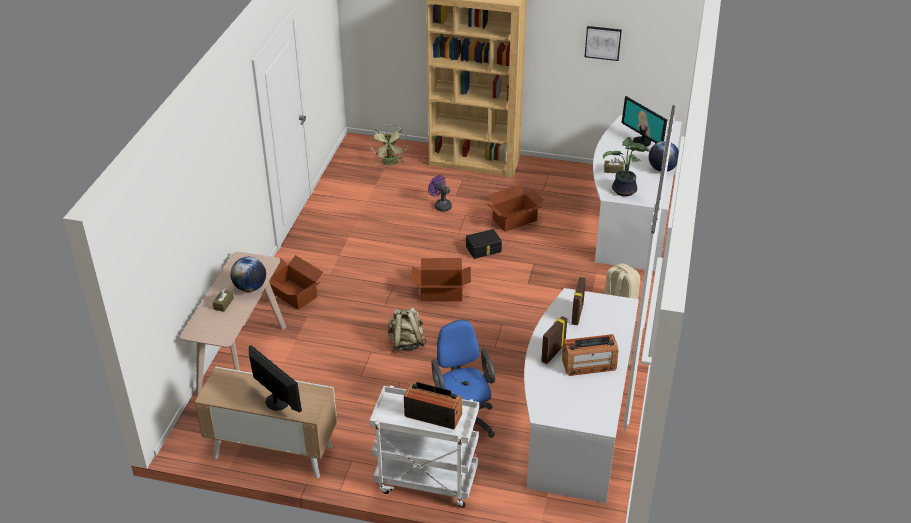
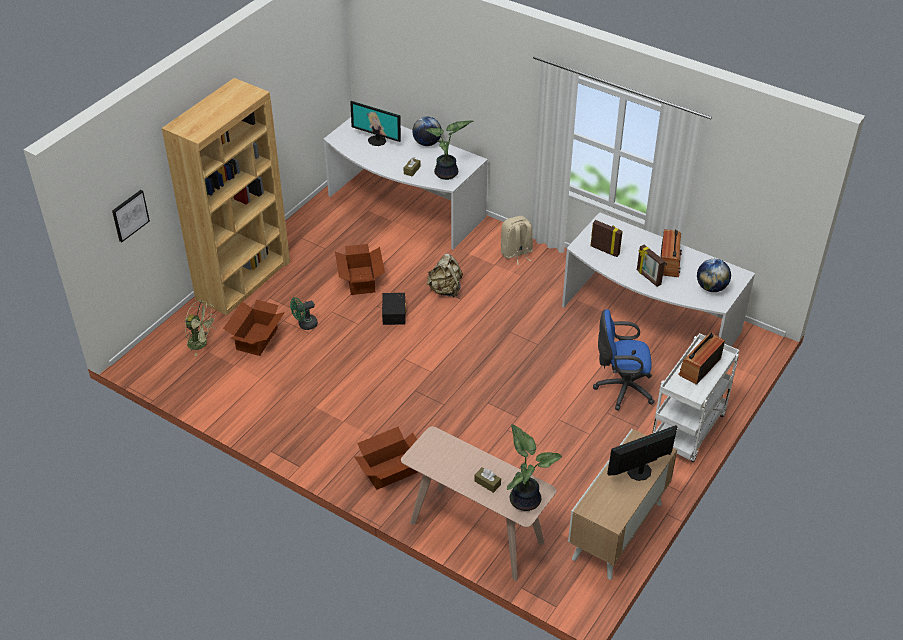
camera: 70 degrees left, 5 degrees up
(212, 329) = (526, 499): none -> potted plant
(250, 287) = (469, 457): globe -> globe (711, 287)
(406, 342) = (505, 402): beige backpack -> beige backpack (445, 290)
(440, 205) = (305, 325): purple fan -> green fan
(441, 292) = (444, 360): cardboard box -> cardboard box (256, 339)
(603, 42) = (291, 85): picture -> picture (129, 215)
(642, 141) = (377, 140): monitor -> monitor turned 45 degrees clockwise

